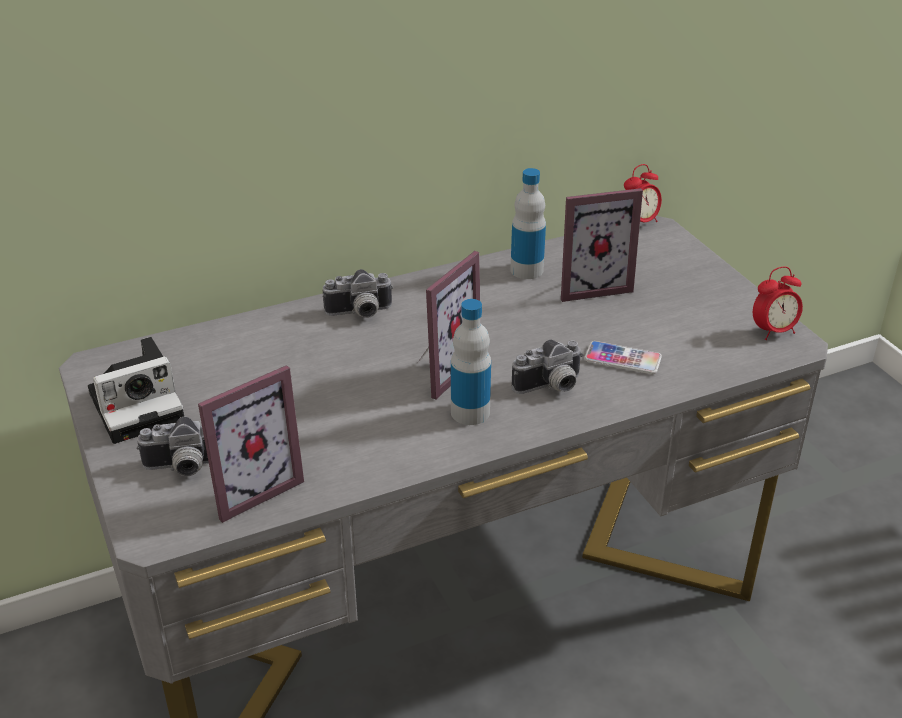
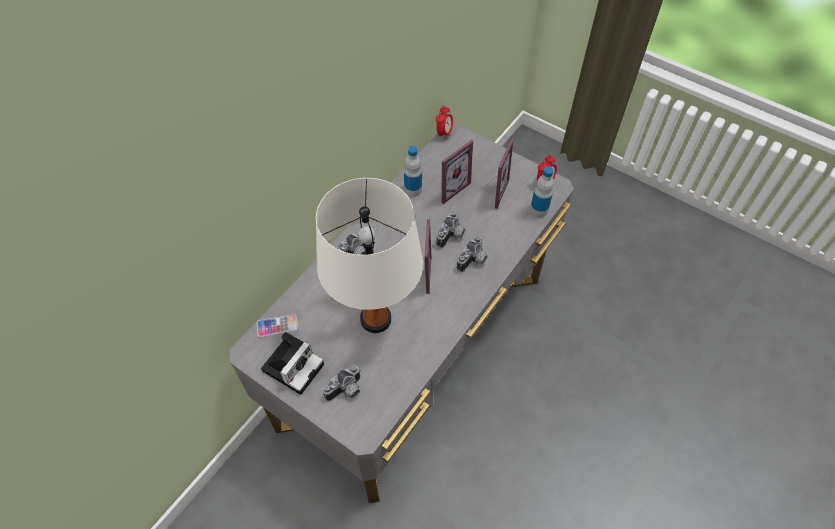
camera: 30 degrees left, 20 degrees up
(249, 487) = (385, 386): picture frame -> picture frame (492, 191)
(318, 399) = (376, 319): none -> white table lamp
(470, 412) = (449, 293): bottle -> bottle (539, 210)
(541, 344) = (452, 236): none -> camera
(622, 359) = (492, 229): phone -> phone (277, 326)

